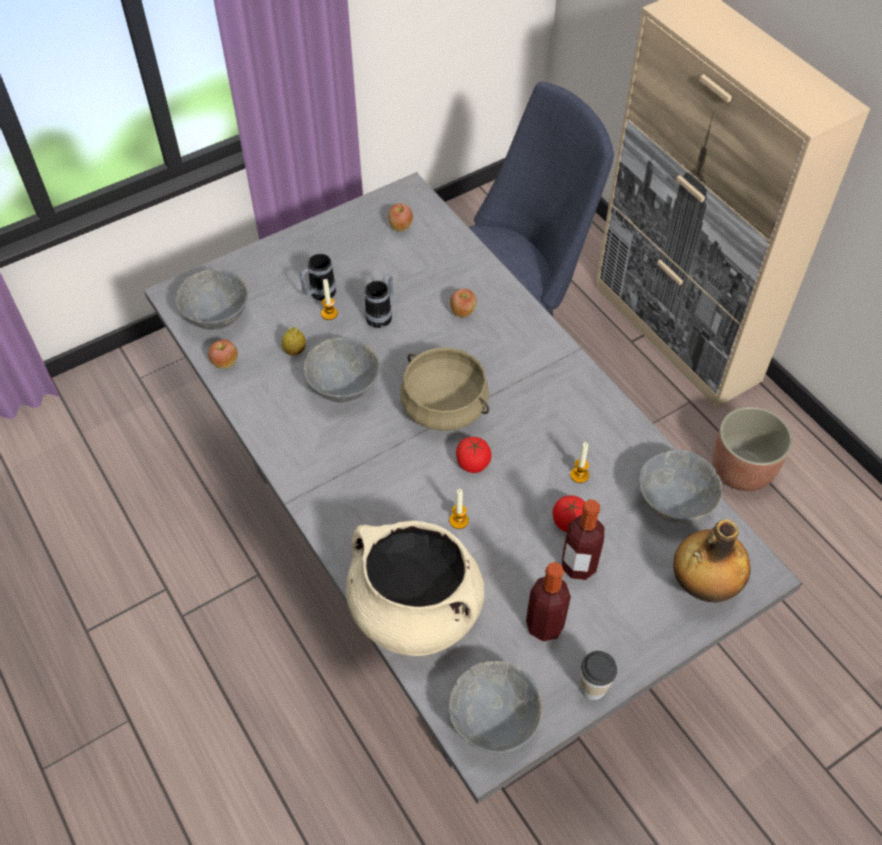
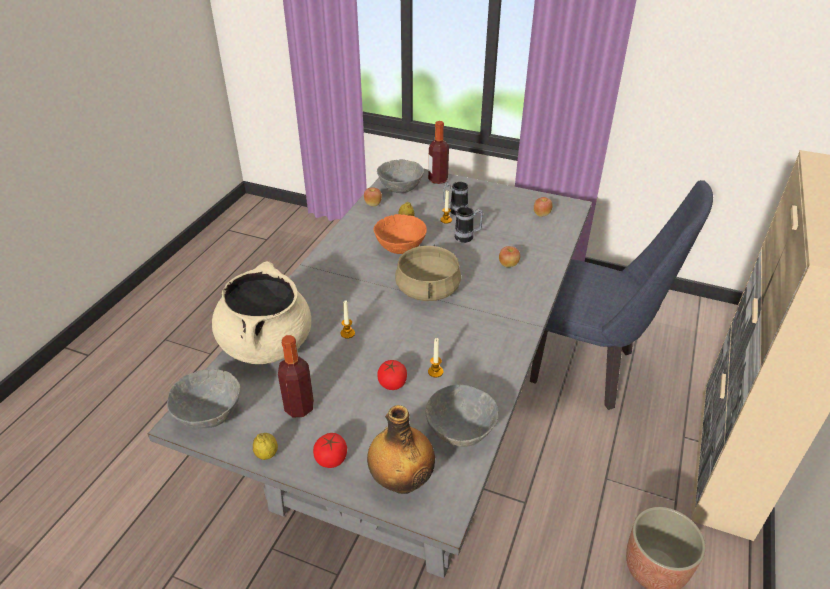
camera: 55 degrees right, 15 degrees down
(344, 386) = (400, 248): grey bowl -> orange bowl
(473, 463) = (397, 320): tomato -> tomato (331, 459)
(578, 565) = (360, 404): bottle -> bottle (438, 180)
(593, 687) = (267, 454): cup -> lemon

